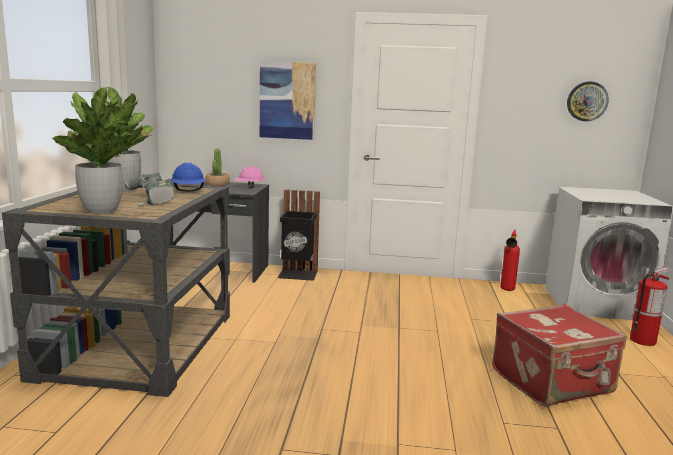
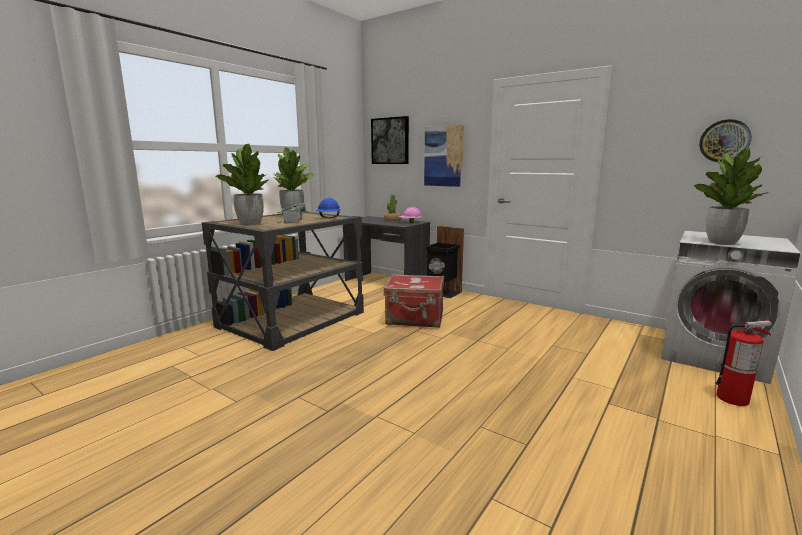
camera: 30 degrees right, 0 degrees up
(203, 75) = (390, 141): none -> picture
(506, 291) = (619, 329): fire extinguisher -> none
(553, 382) = (570, 409): red suitcase -> red suitcase (415, 319)
(609, 199) = (721, 242): none -> potted plant

